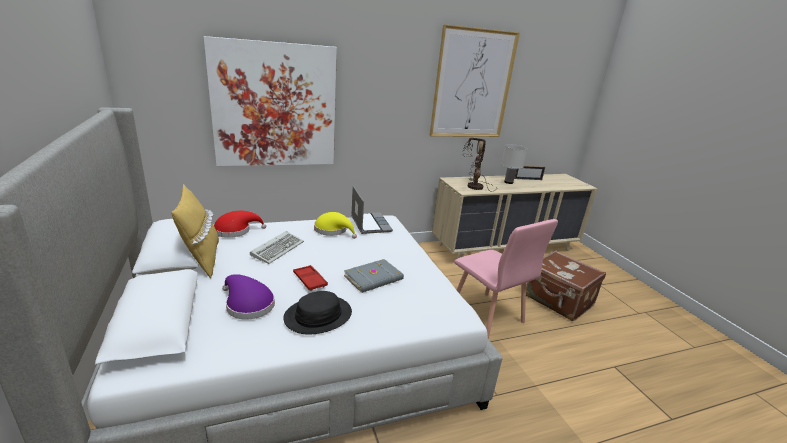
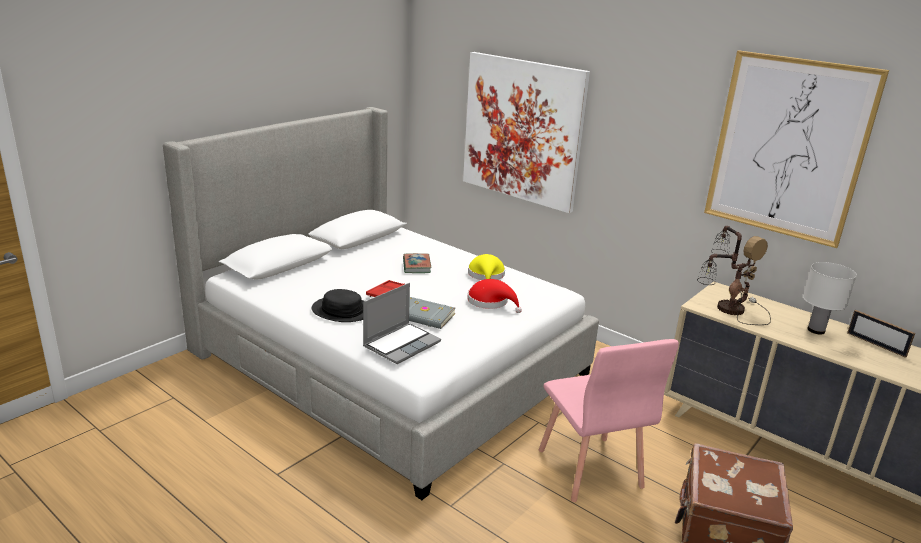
camera: 60 degrees right, 0 degrees up
(201, 260) = (361, 248): yellow pillow -> none
(235, 230) = (420, 242): red hat -> red hat (491, 302)
(247, 304) = (326, 283): purple hat -> none
(278, 248) = (416, 266): keyboard -> book
(370, 224) = (531, 287): laptop -> laptop (402, 344)
(486, 314) = (589, 469): pink chair -> pink chair turned 45 degrees counterclockwise

